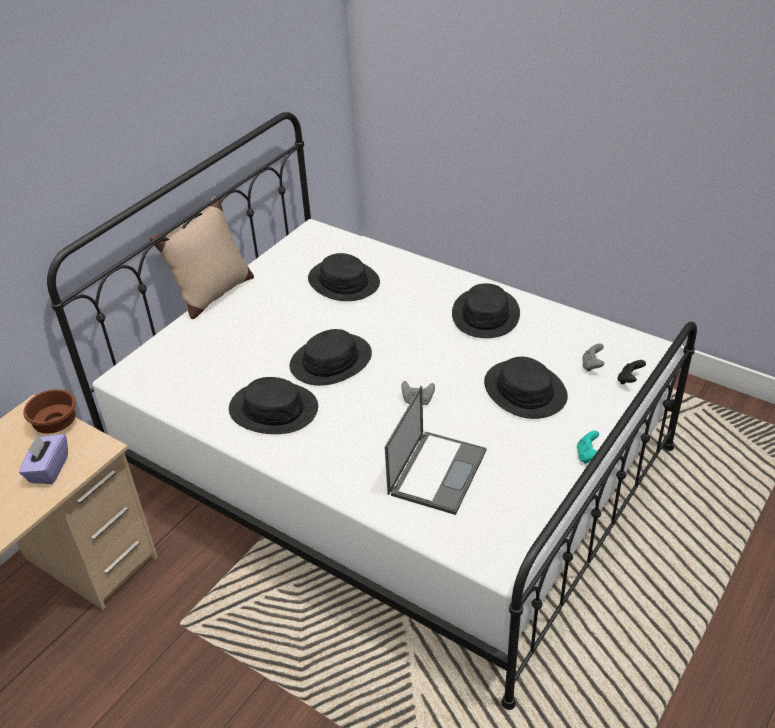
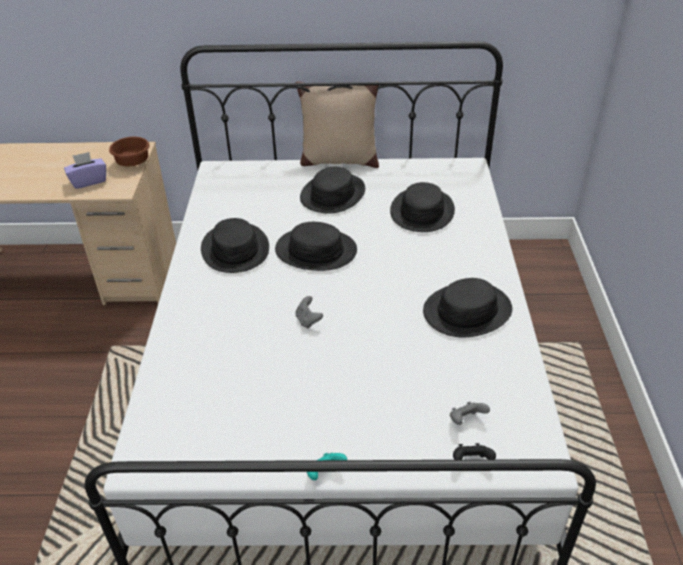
camera: 55 degrees right, 0 degrees up
(437, 471) = (228, 372): laptop -> none
(524, 391) = (381, 384): black hat -> black hat (332, 194)

